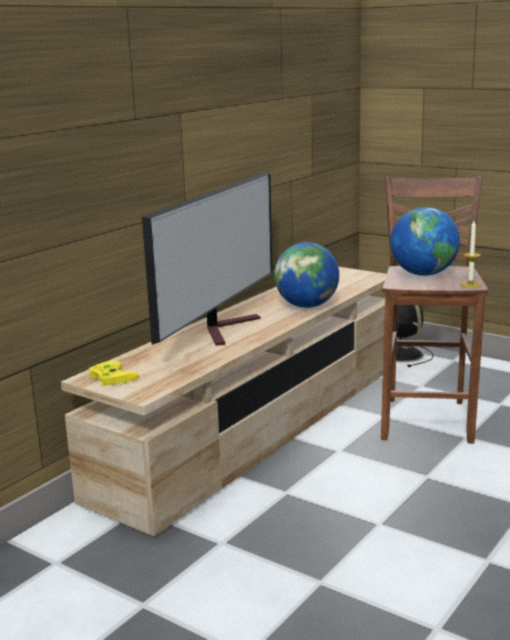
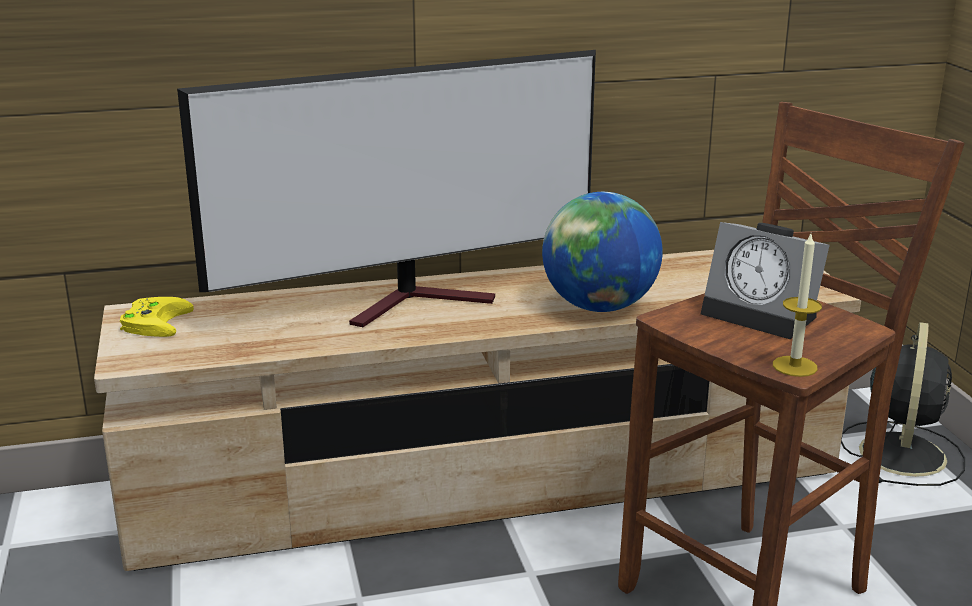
camera: 40 degrees right, 5 degrees up
(423, 274) = (764, 314): globe -> alarm clock

